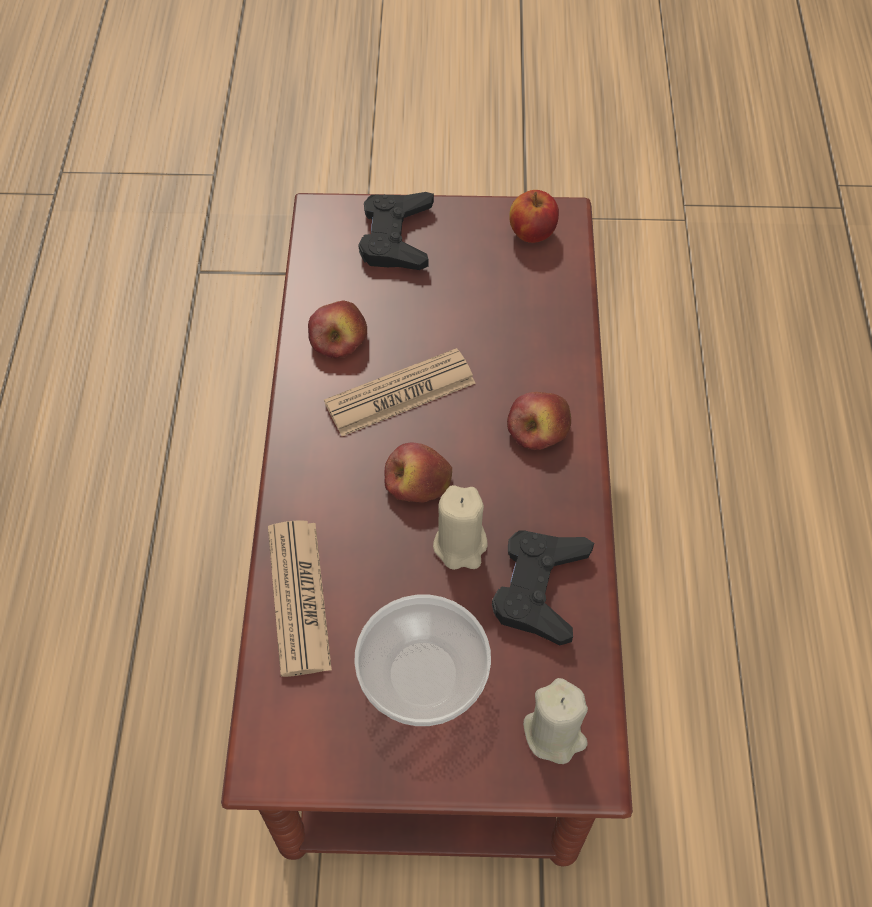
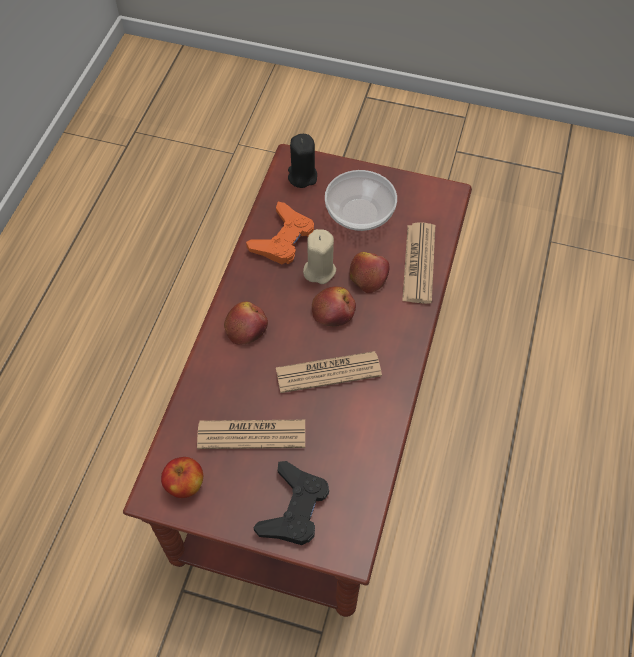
camera: 165 degrees left, 0 degrees up
(339, 338) = (361, 425): apple -> apple (368, 276)
(475, 298) = (251, 434): none -> newspaper
(540, 588) = (283, 239): black game controller -> orange game controller
(554, 734) = (302, 176): beige candle -> black candle

